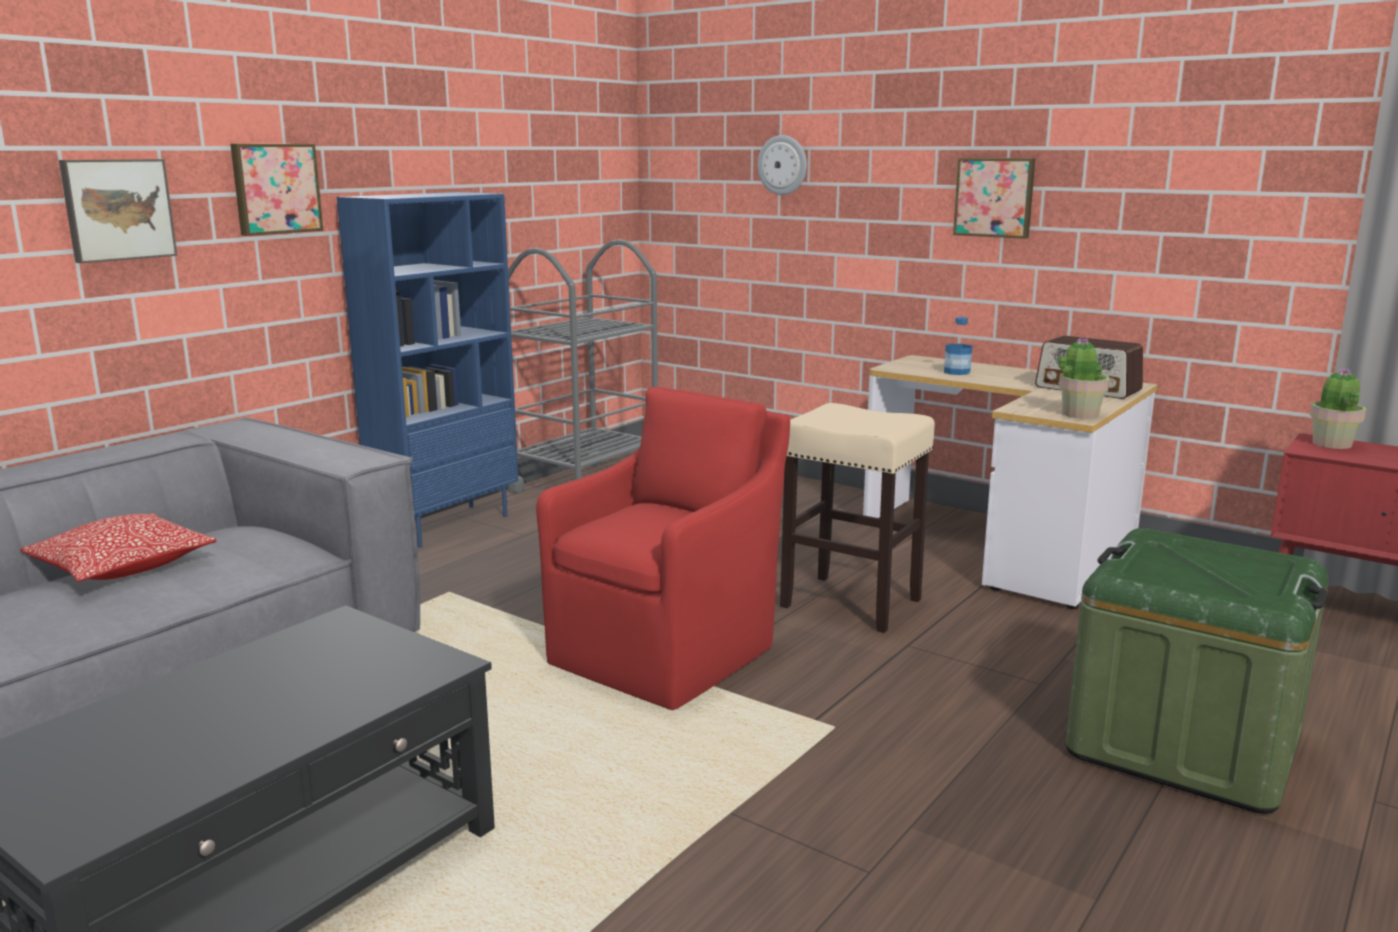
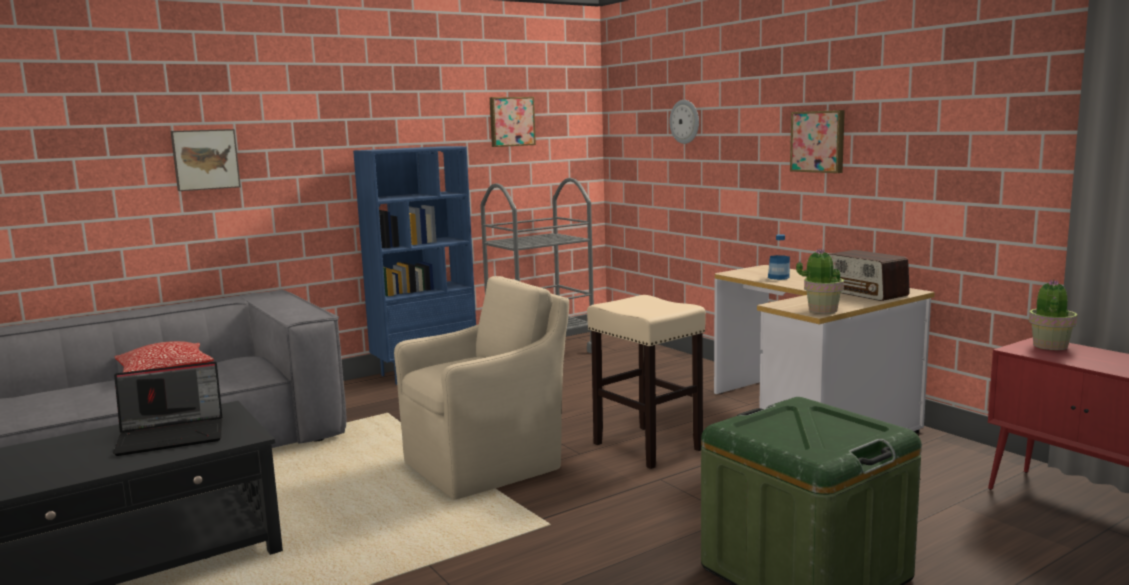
camera: 20 degrees right, 5 degrees down
(275, 188) = (311, 145): picture -> picture (511, 121)
(311, 677) = (173, 435): none -> laptop
(667, 653) = (487, 464): red armchair -> beige armchair

